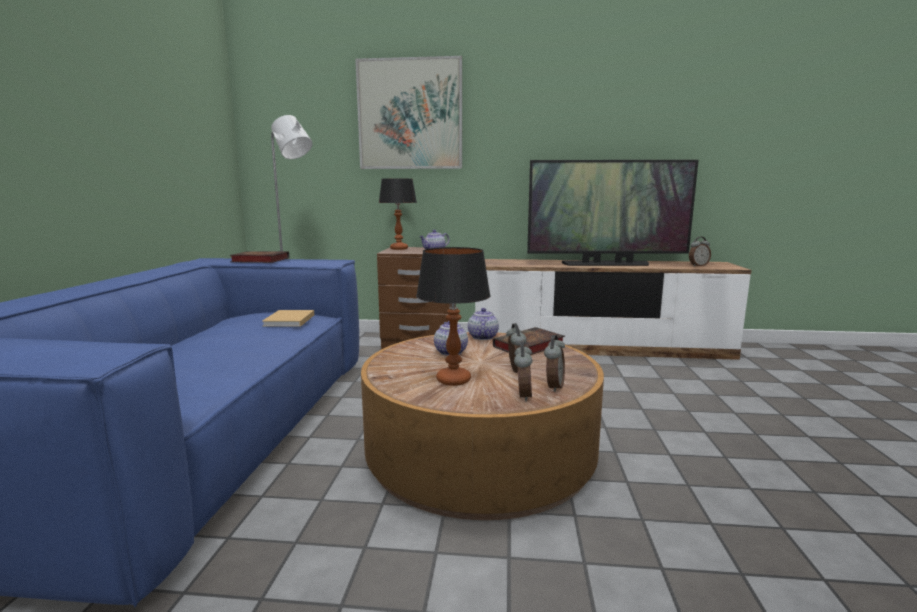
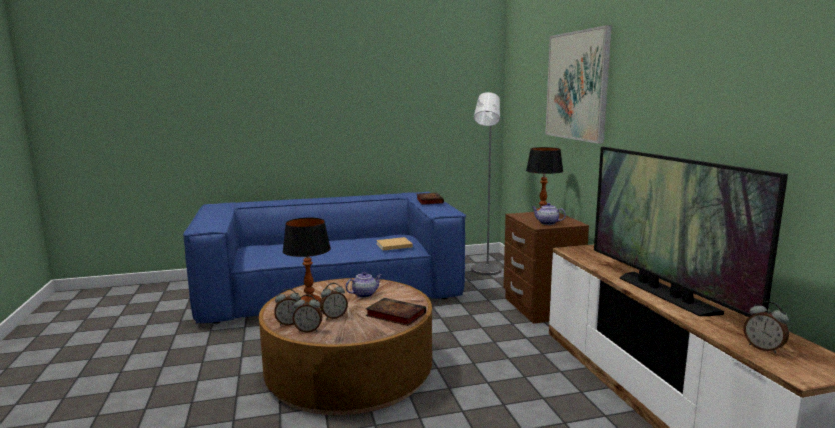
camera: 70 degrees right, 0 degrees up
(482, 337) = (409, 298): teapot -> none

